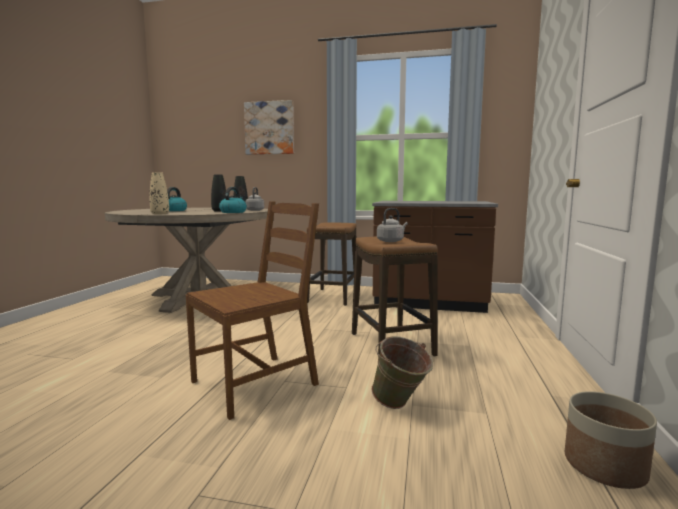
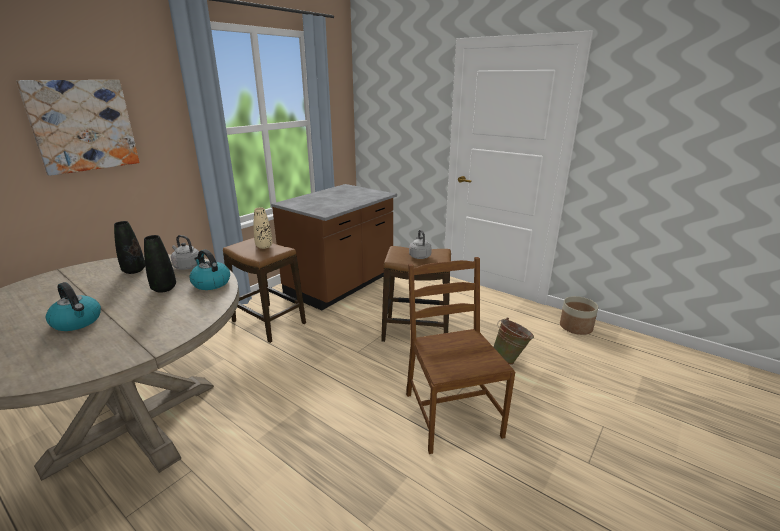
camera: 65 degrees left, 15 degrees up
(160, 214) = (165, 336): beige vase -> beige vase (264, 246)

